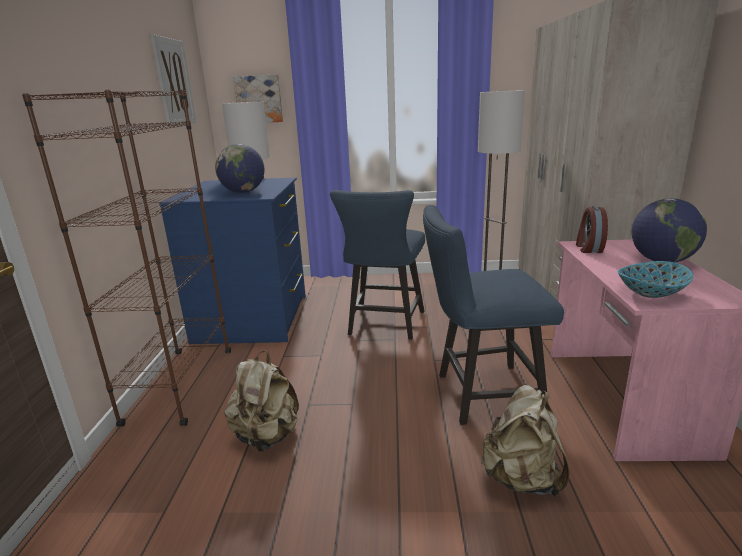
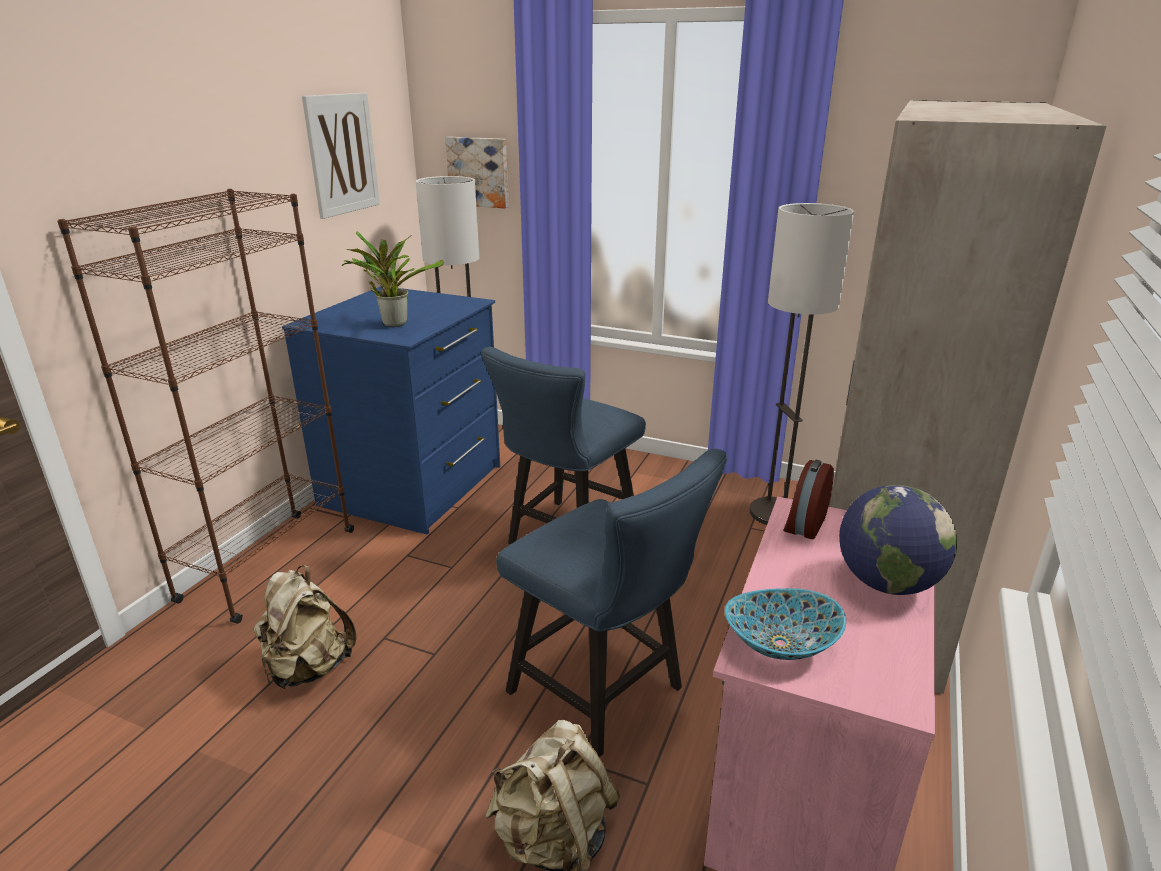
camera: 20 degrees right, 5 degrees up
(243, 192) = (393, 323): globe -> potted plant
(480, 395) = (605, 695): blue chair -> blue chair turned 150 degrees counterclockwise

